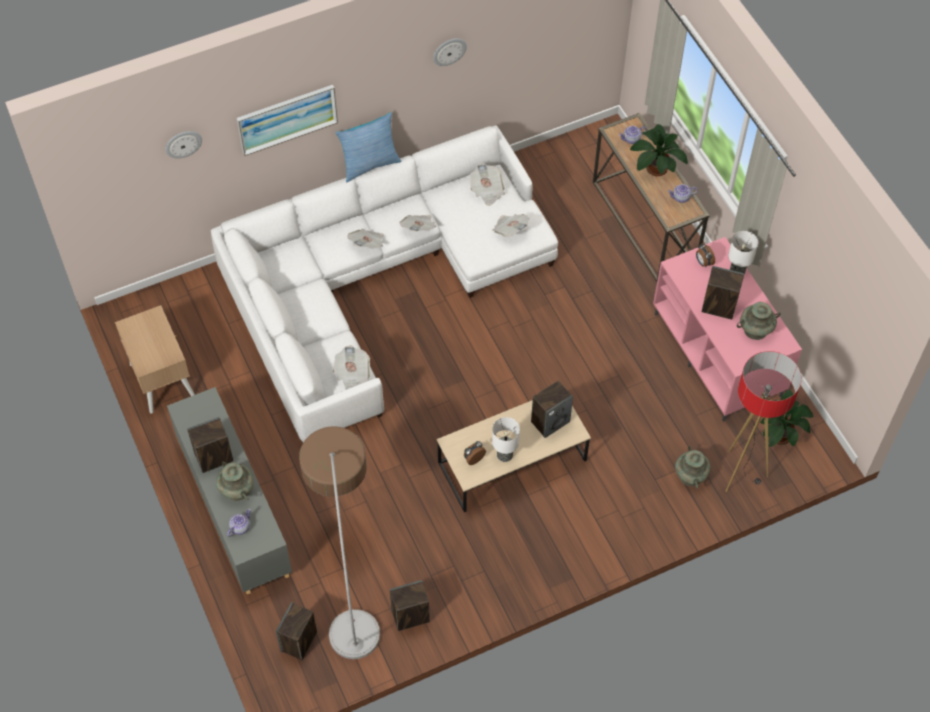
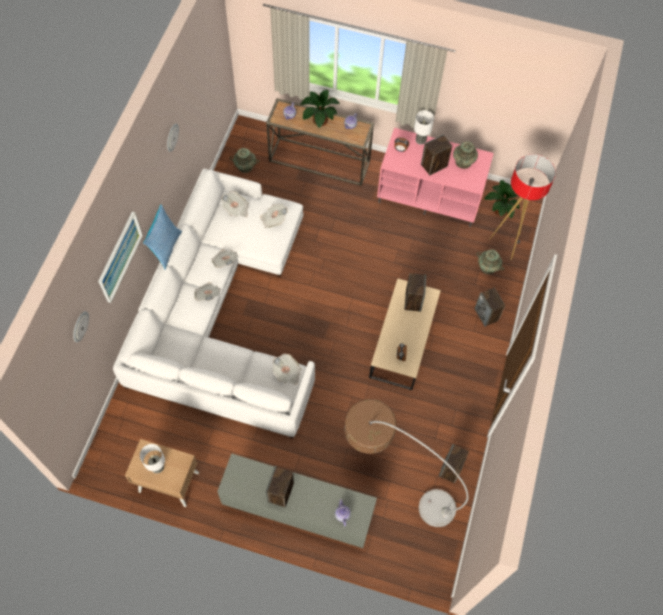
camera: 50 degrees left, 5 degrees up
(237, 490) = (315, 496): turquoise vase -> turquoise vase (245, 166)
(299, 642) = (415, 542): speaker -> speaker (486, 315)
(505, 454) = (412, 339): table lamp -> table lamp (157, 466)

